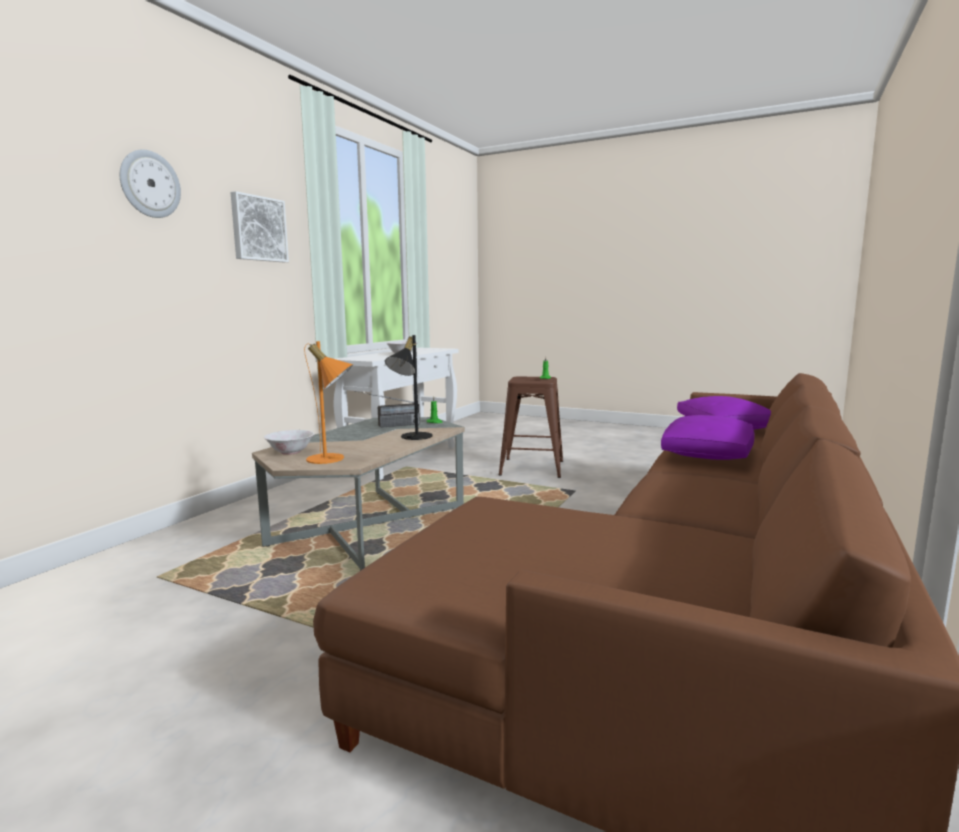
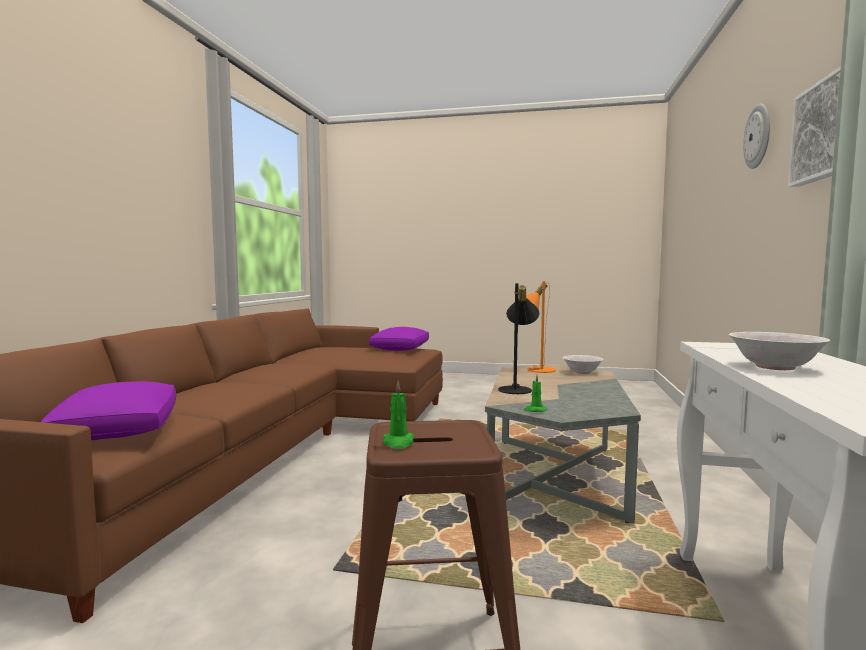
camera: 165 degrees right, 5 degrees down
(388, 426) = (577, 400): radio -> none
(707, 453) = (227, 390): purple pillow -> purple pillow (400, 348)

